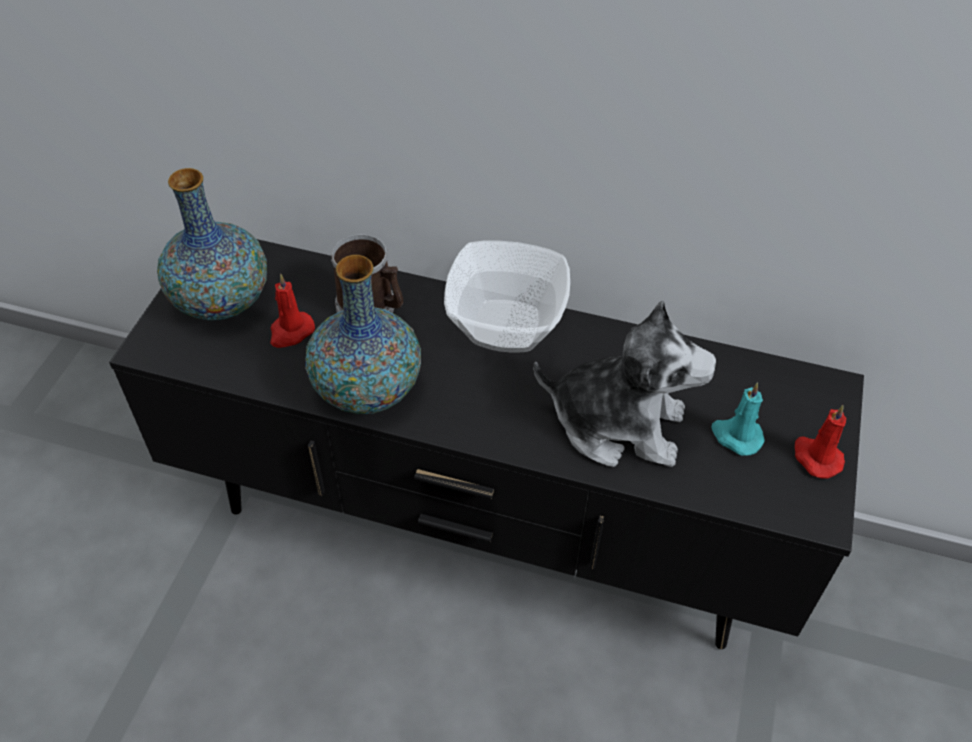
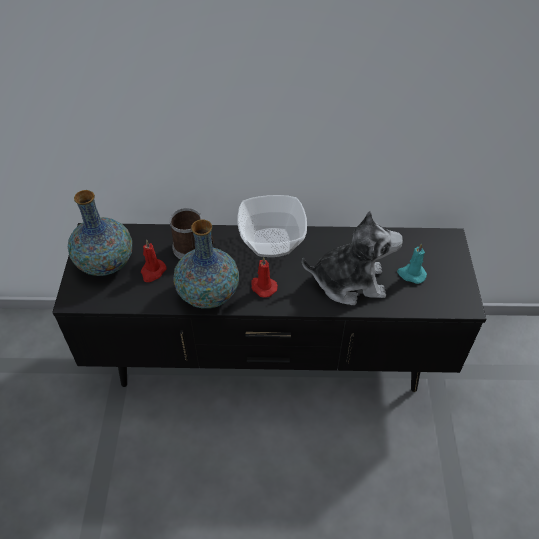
camera: 15 degrees left, 0 degrees up
(816, 457) = (454, 276): red candle -> red candle (263, 287)

